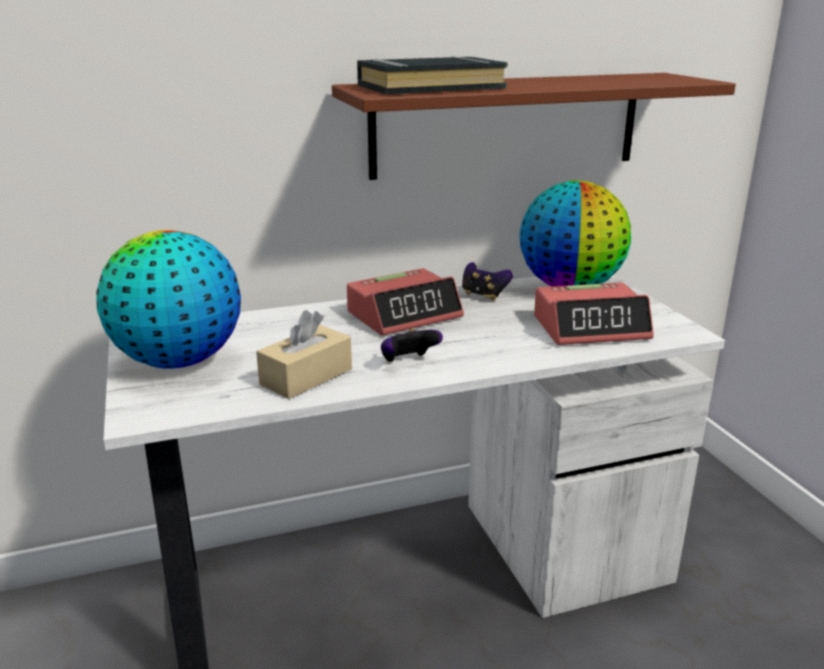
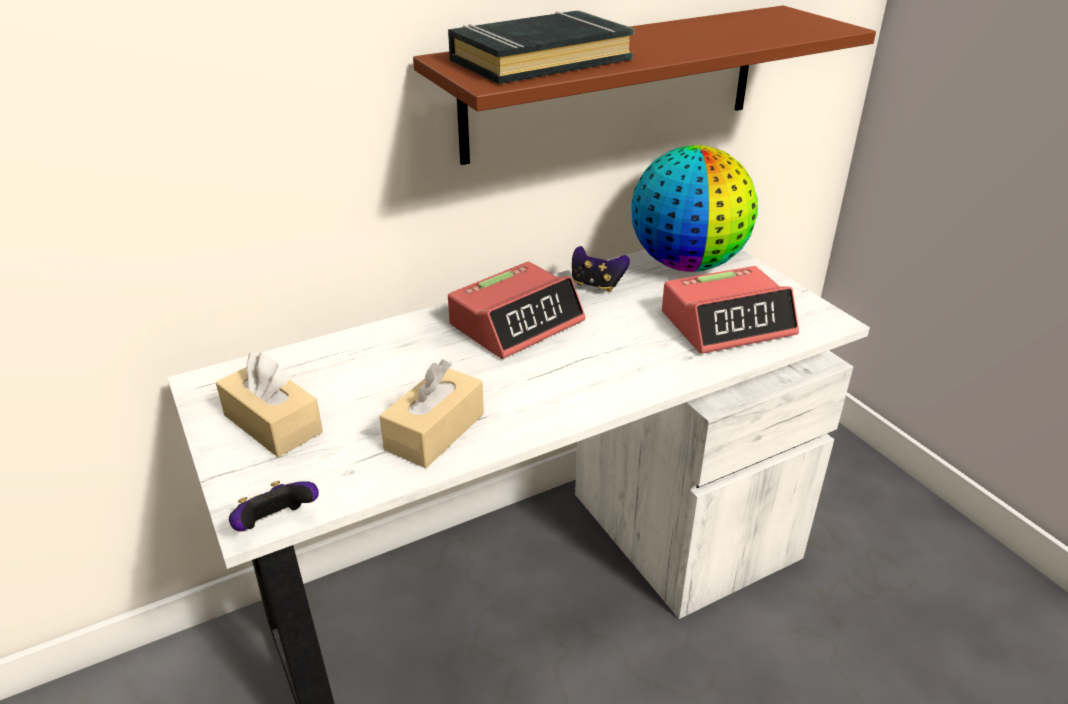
camera: 10 degrees left, 10 degrees up
(178, 361) = (273, 424): globe -> beige tissue box
(408, 362) = (544, 396): game controller -> game controller (276, 525)

